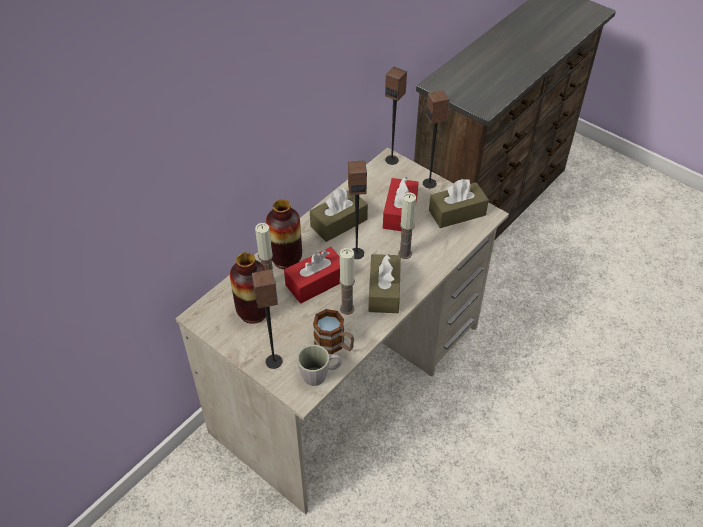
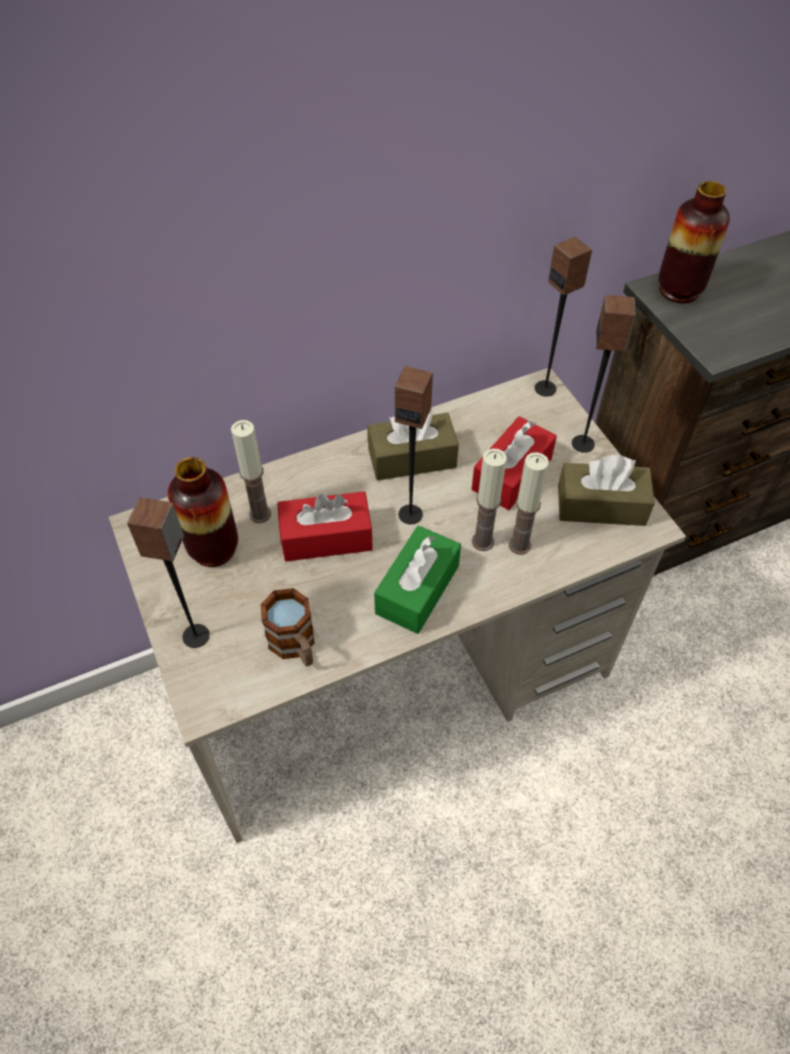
camera: 25 degrees right, 5 degrees up
(286, 259) = (306, 486): vase -> vase (679, 290)
(320, 375) = (247, 685): grey mug -> none
(347, 308) = (346, 595): candle -> candle (519, 545)
(384, 291) = (417, 589): brown tissue box -> green tissue box

